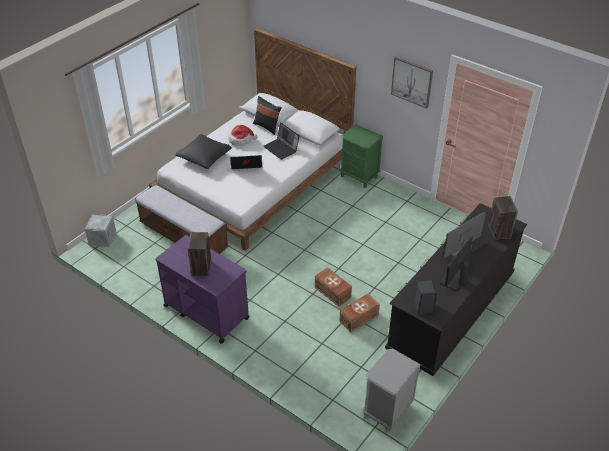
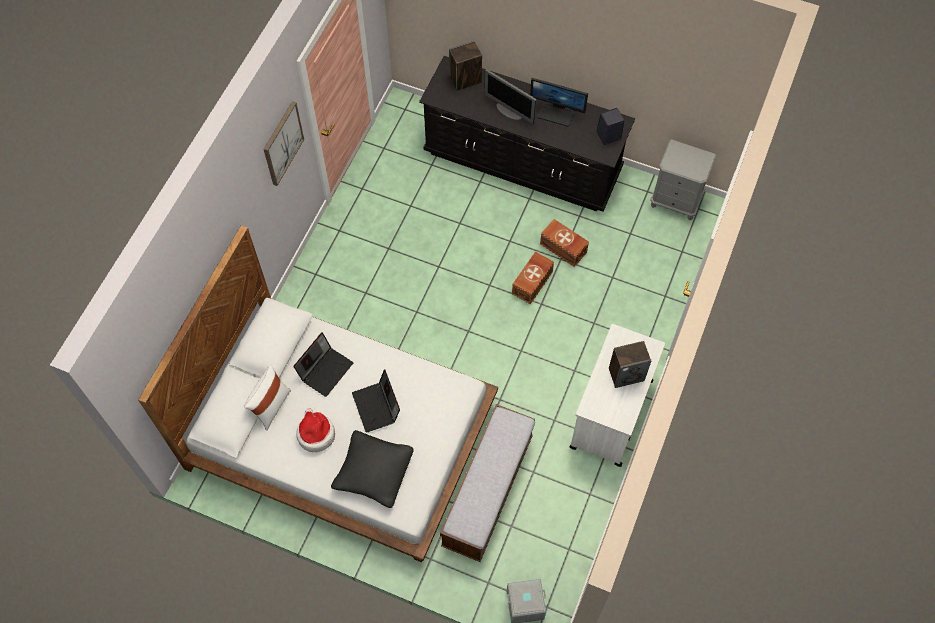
camera: 105 degrees left, 20 degrees up
(206, 312) = (610, 414): purple cart -> white cart
(267, 126) = (271, 406): black pillow -> white pillow
(359, 176) = (299, 296): green nightstand -> none

